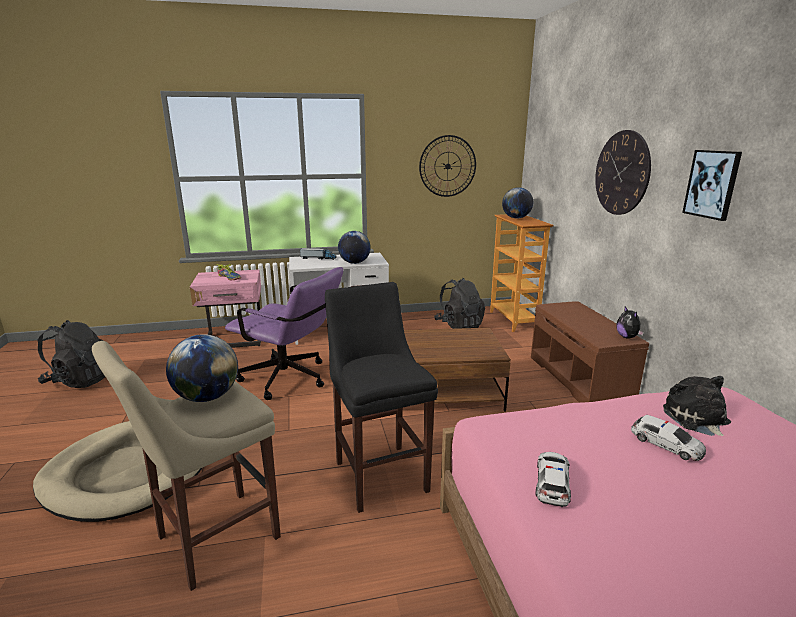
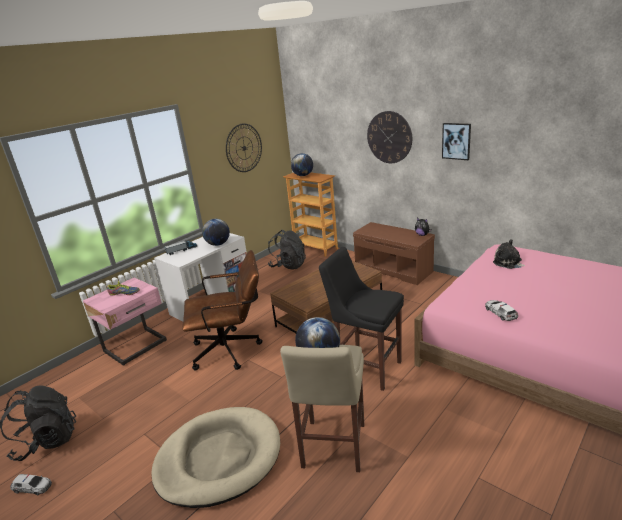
camera: 35 degrees left, 5 degrees up
(291, 380) = (232, 350): purple office chair -> brown office chair
(666, 444) = (513, 278): toy car -> toy car (32, 487)

